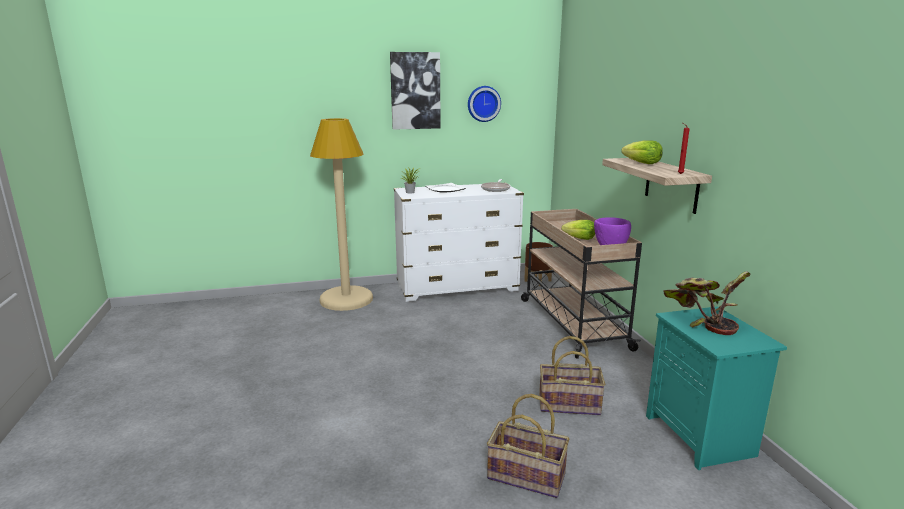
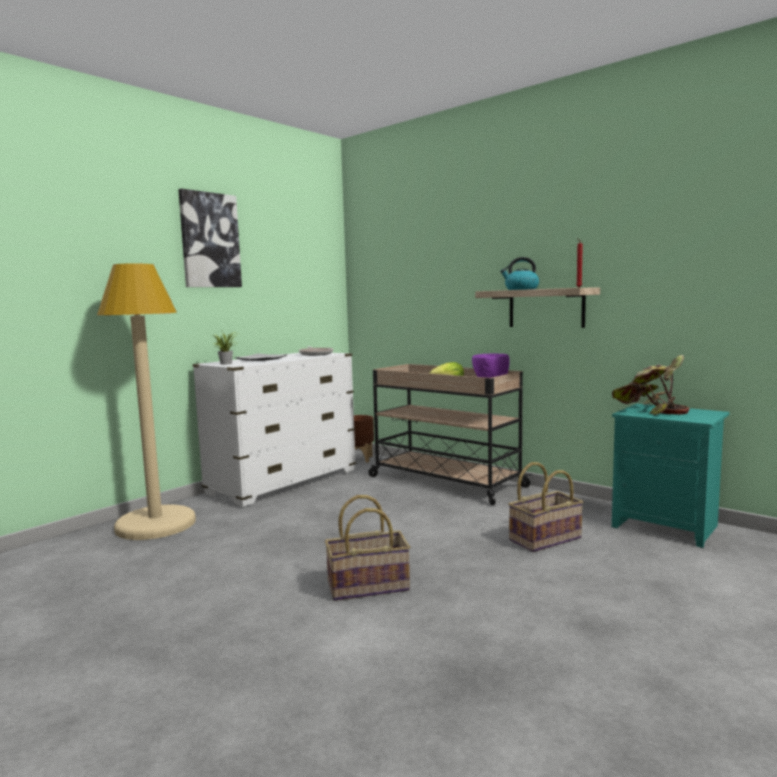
camera: 35 degrees left, 10 degrees down
(483, 103) = (281, 260): wall clock -> none
(527, 475) = (607, 603): basket -> basket (368, 585)
(642, 163) = (521, 289): lettuce -> kettle

